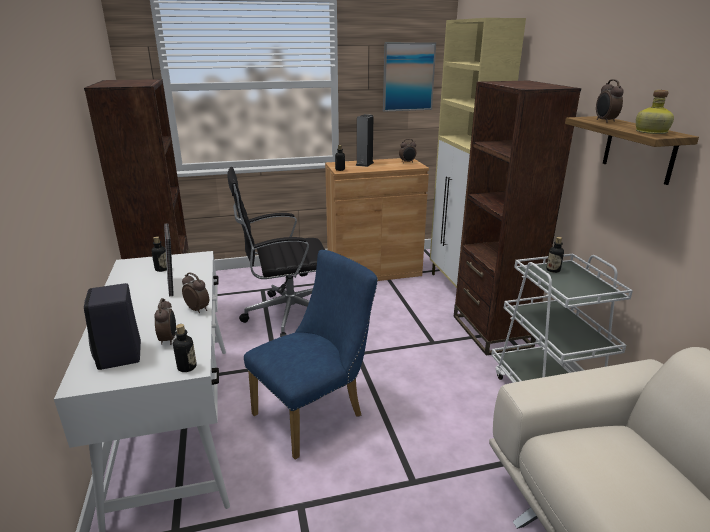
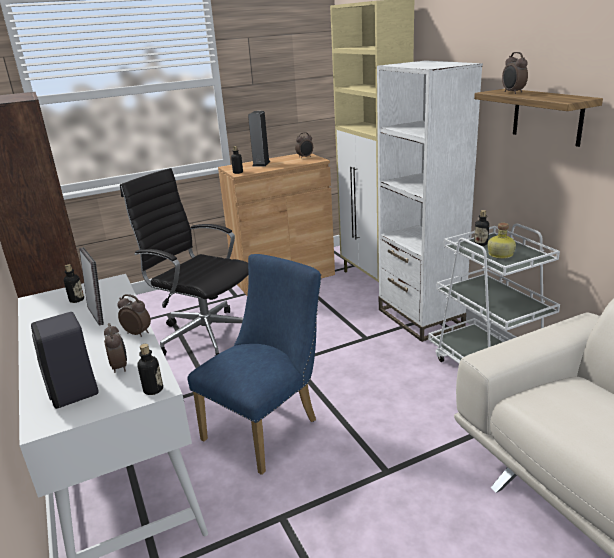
camera: 10 degrees left, 0 degrees up
(287, 315) = (205, 335): black office chair -> black office chair turned 60 degrees clockwise
(408, 77) = (292, 67): picture -> none
(491, 331) = (420, 318): brown bookcase -> white bookcase
(650, 132) = (559, 98): bottle -> bottle (499, 254)

